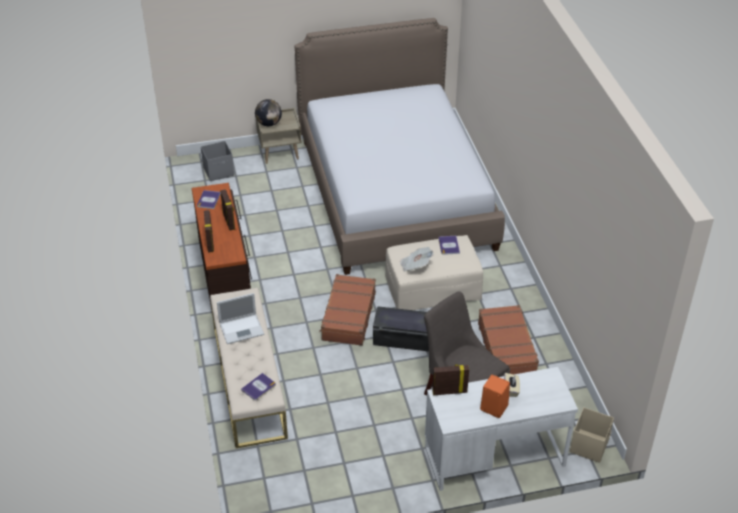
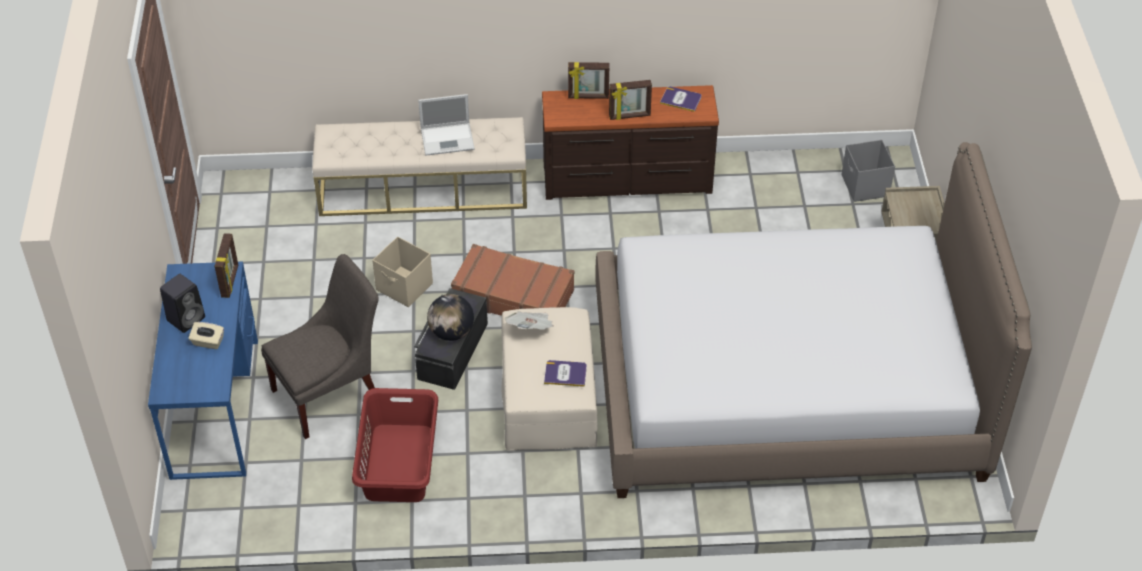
camera: 100 degrees right, 5 degrees up
(242, 328) = (448, 139): laptop -> laptop turned 90 degrees counterclockwise
(258, 387) = (344, 146): book -> none
(269, 123) = (911, 202): globe -> globe (451, 332)
(493, 407) = (186, 318): orange speaker -> black speaker
(494, 456) = (215, 407): white desk -> blue desk
(507, 348) = (399, 462): brown suitcase -> red laundry basket
(589, 445) = (191, 516): beige storage box -> beige storage box (404, 287)

